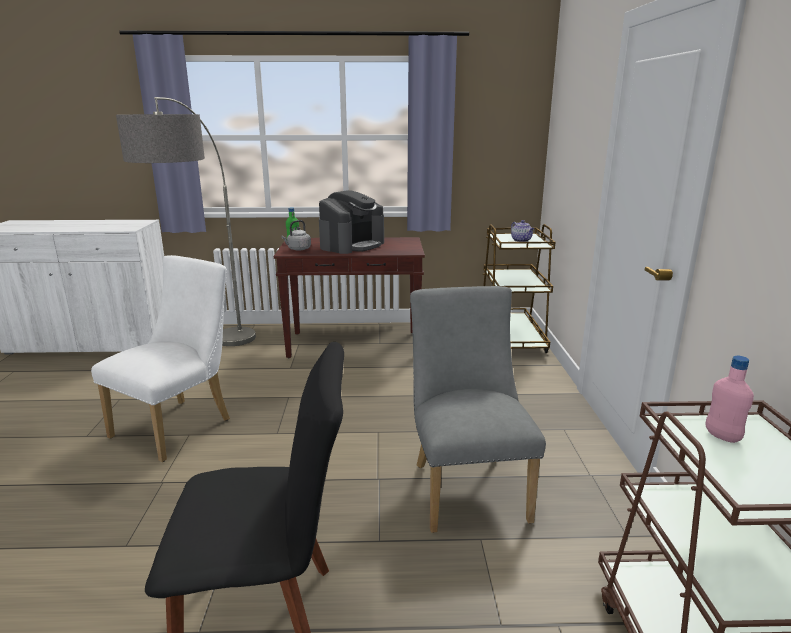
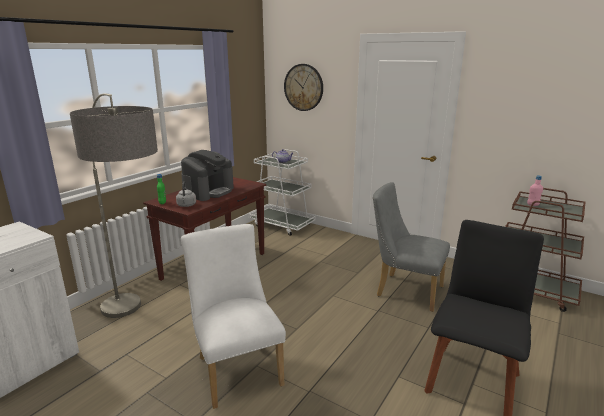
camera: 55 degrees left, 0 degrees up
(352, 245) = (209, 191): coffee machine -> coffee machine turned 45 degrees clockwise
(511, 339) = (282, 225): brown cart -> white cart
(571, 122) = (303, 87): none -> wall clock

